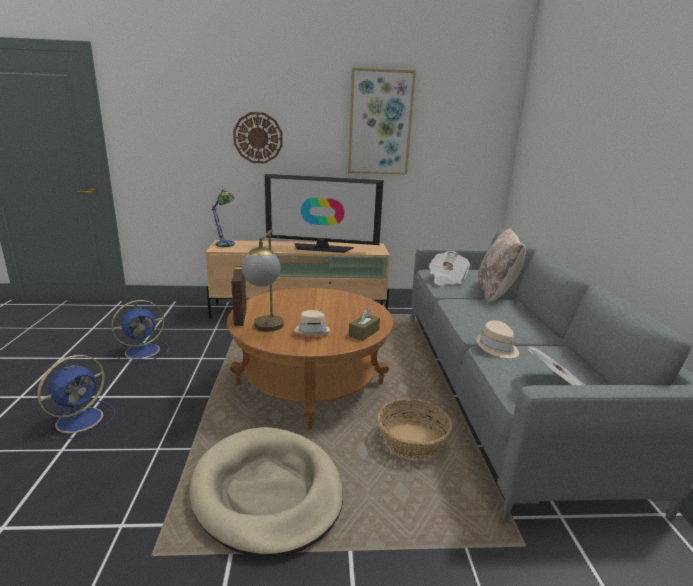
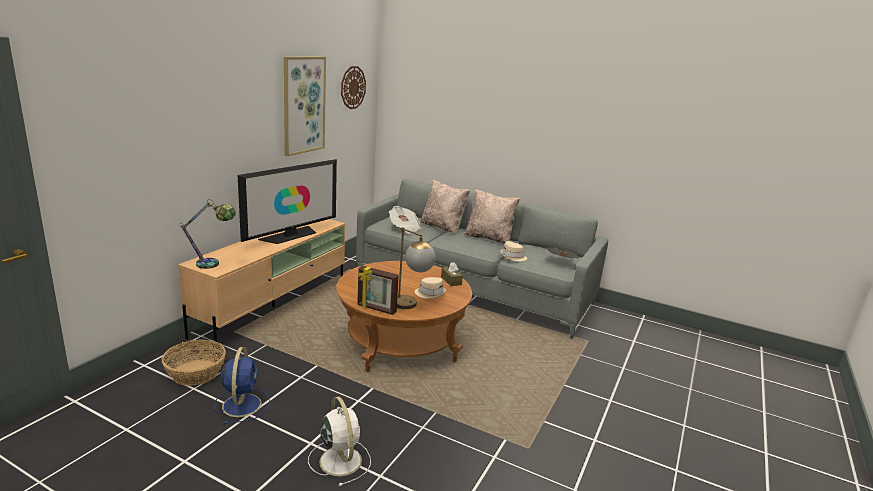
camera: 60 degrees left, 0 degrees up
(81, 419) = (340, 459): blue fan -> white fan
(258, 138) = (212, 136): wall clock -> wall clock (353, 87)
(267, 492) = (504, 395): beige dog bed -> none
(412, 441) = (496, 334): basket -> basket (195, 372)
(525, 320) = (489, 238): none -> beige pillow

